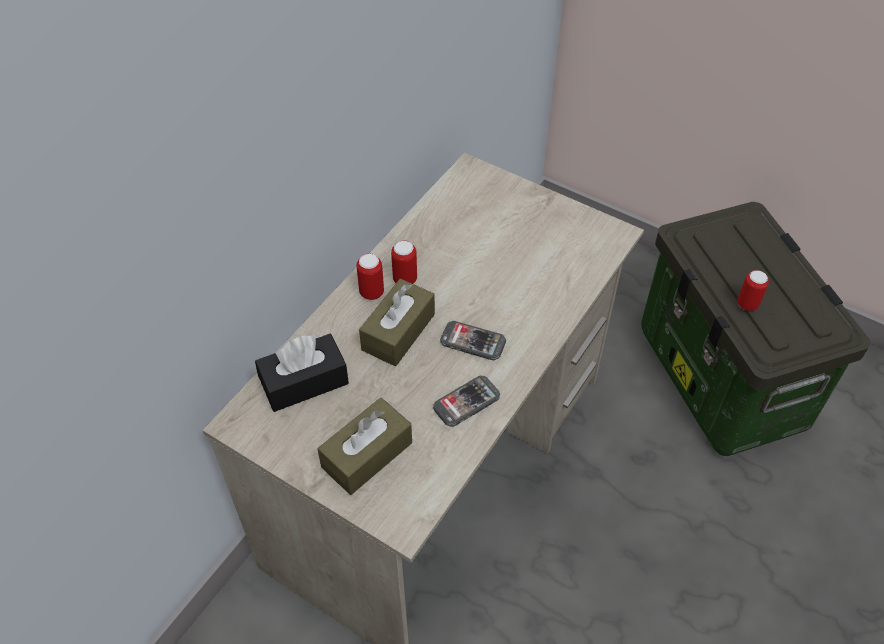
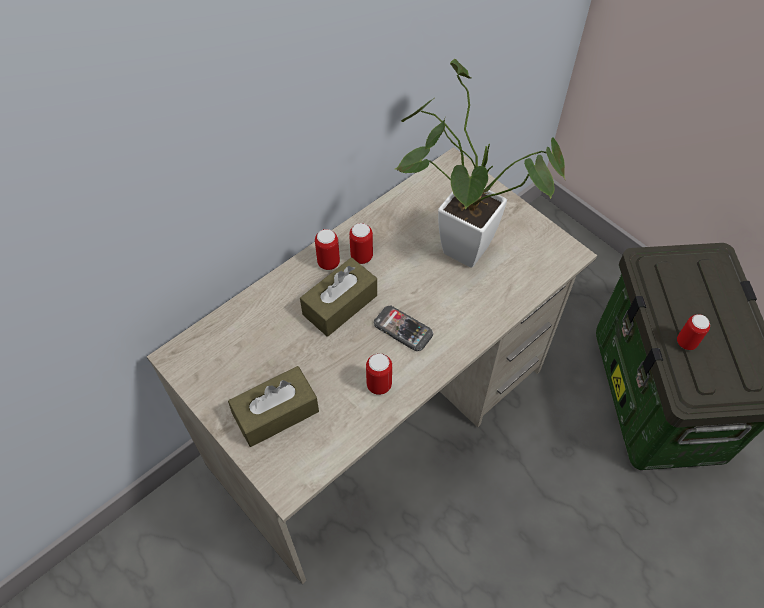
camera: 15 degrees right, 5 degrees up
(304, 382) = (244, 333): black tissue box -> none
(466, 402) = (379, 385): phone -> can
(500, 247) = (456, 244): none -> potted plant

